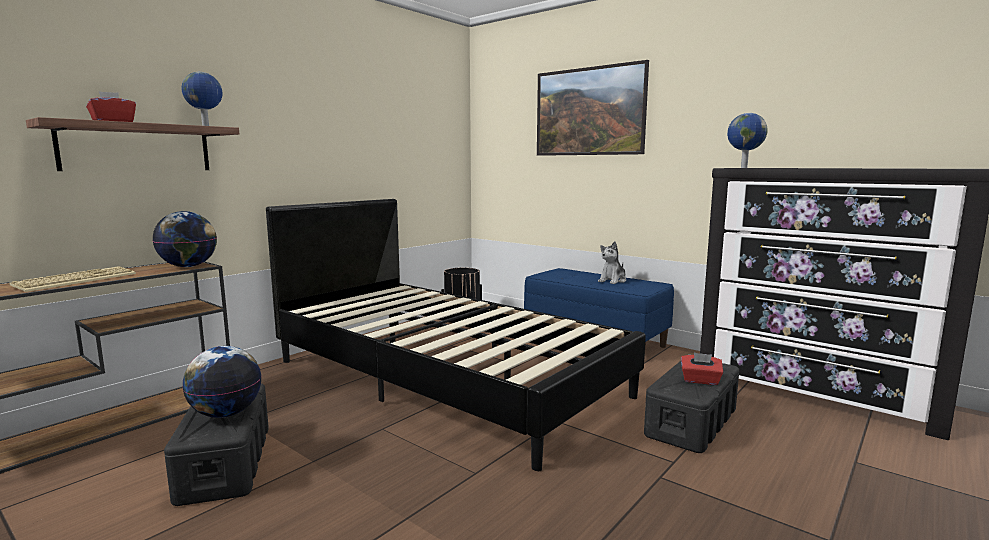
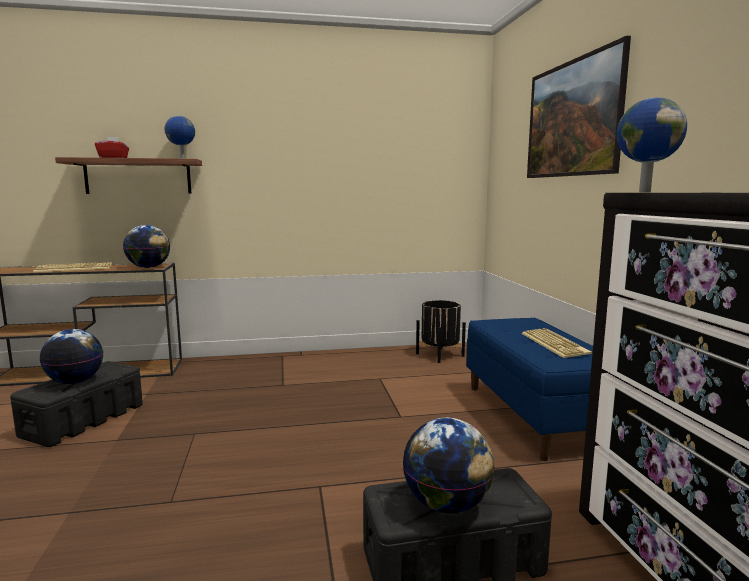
camera: 40 degrees right, 0 degrees up
(444, 377) = (316, 406): black bed -> none
(613, 281) = (556, 344): plush toy -> keyboard
(700, 380) = (447, 505): red tissue box -> globe

